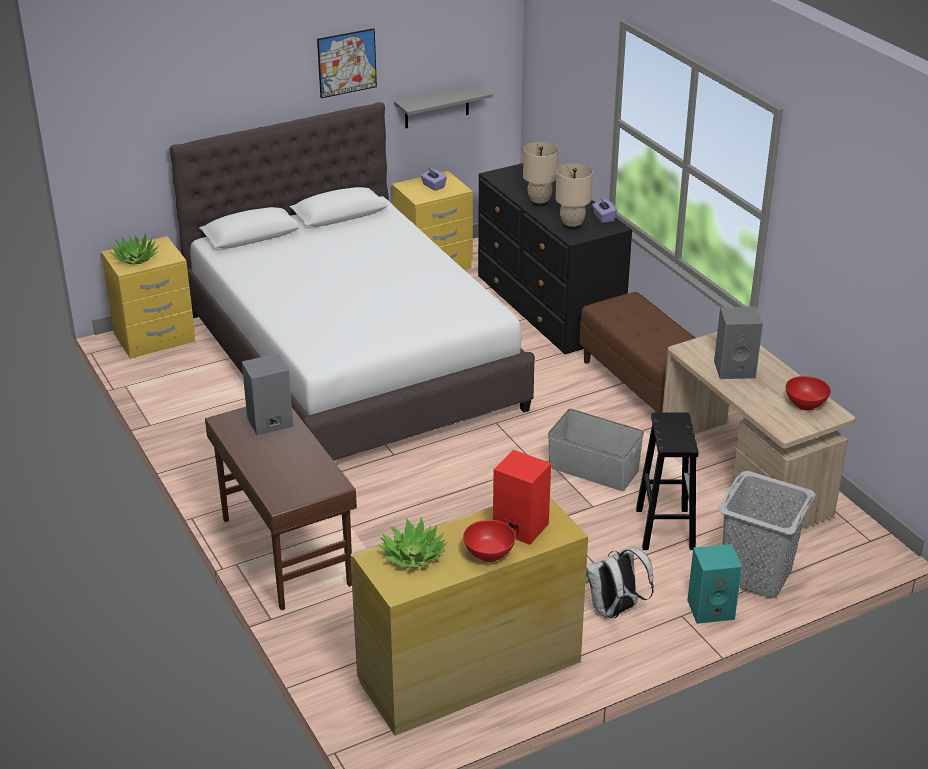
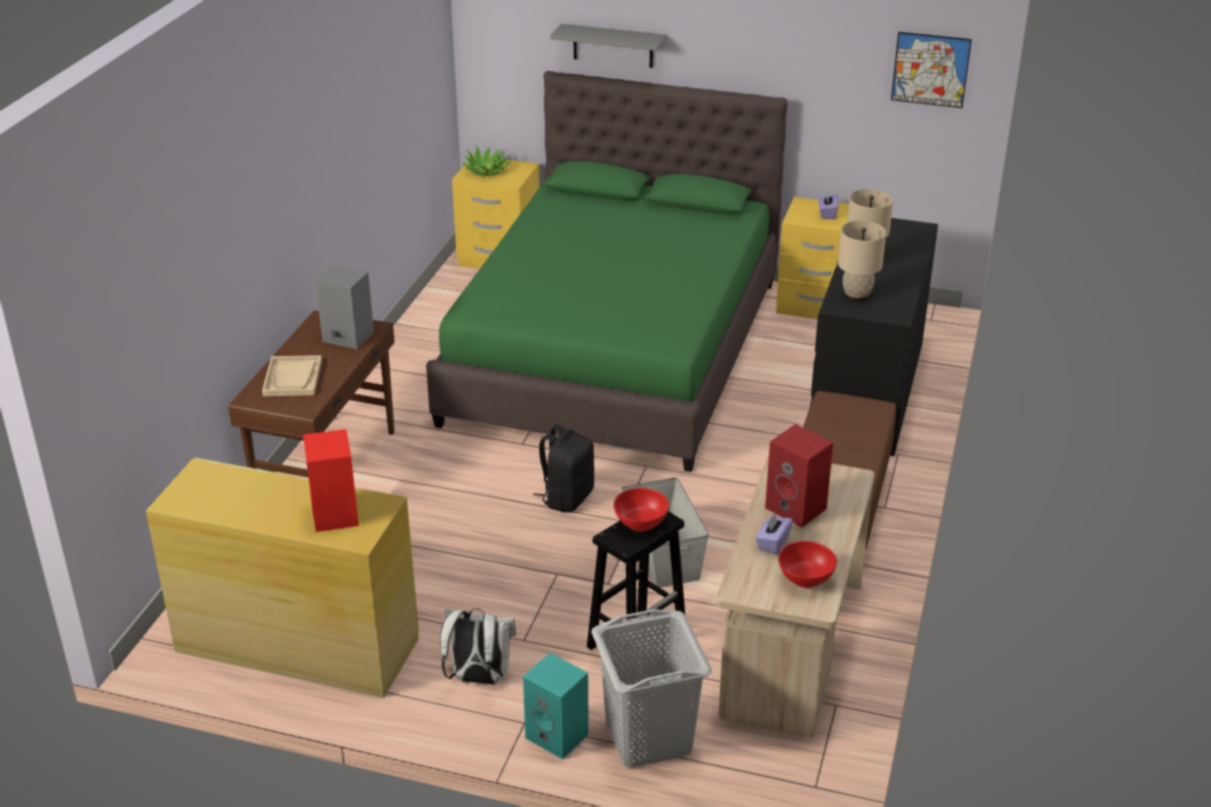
camera: 45 degrees right, 0 degrees up
(284, 471) = (293, 378): none -> beige tray
(347, 63) = (758, 43): picture -> picture (930, 69)
(352, 360) = (616, 350): white bed -> green bed
(413, 555) = (227, 485): potted plant -> none
(436, 106) = (865, 127): grey shelf -> grey shelf (613, 46)
(481, 471) = (567, 497): none -> black backpack
(489, 554) = (275, 519): red bowl -> red bowl (641, 524)
(603, 218) = (901, 303): purple tissue box -> purple tissue box (773, 543)
(735, 369) = (797, 508): grey speaker -> red speaker

